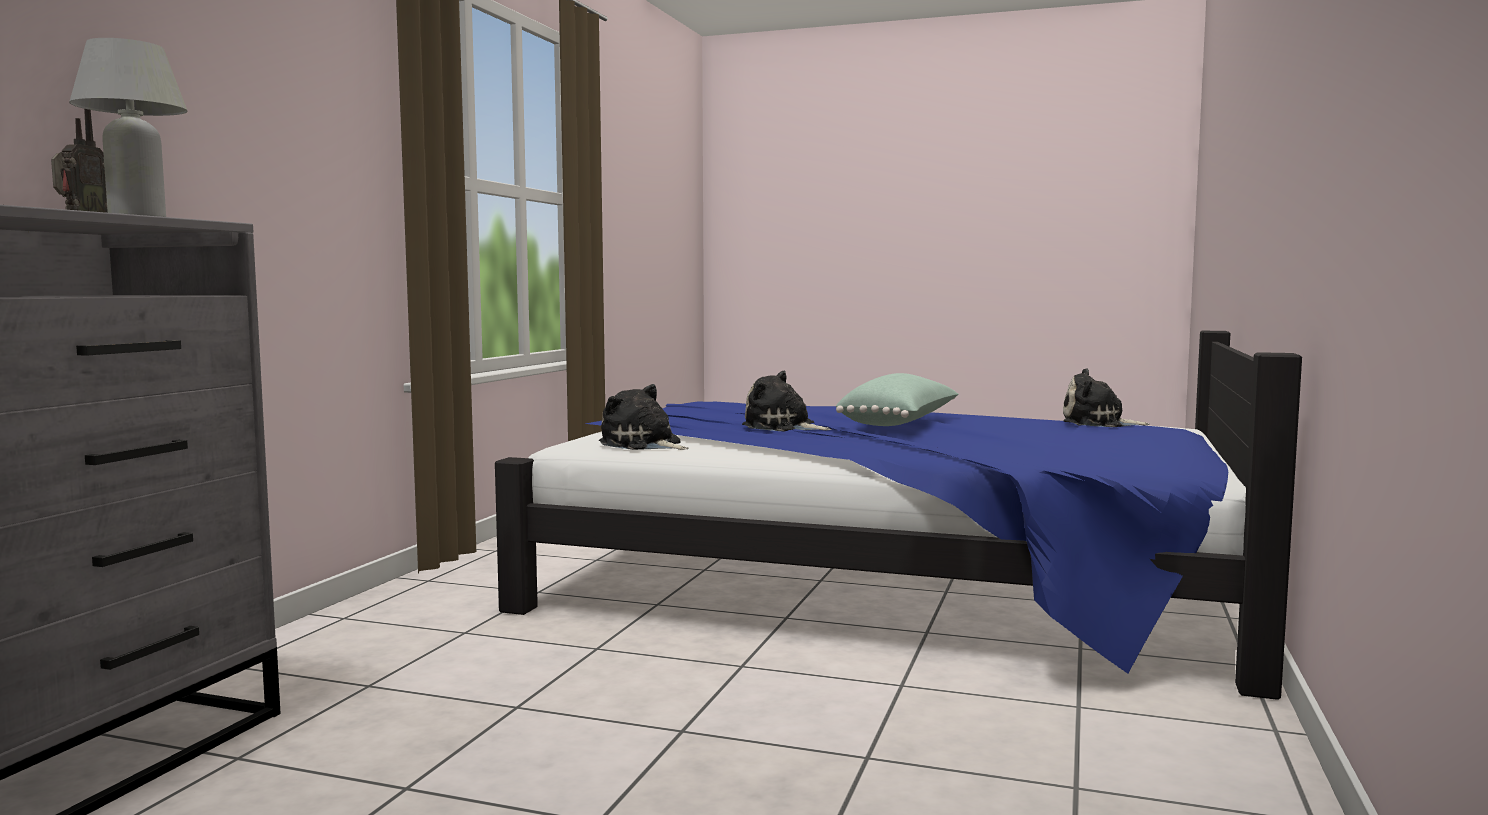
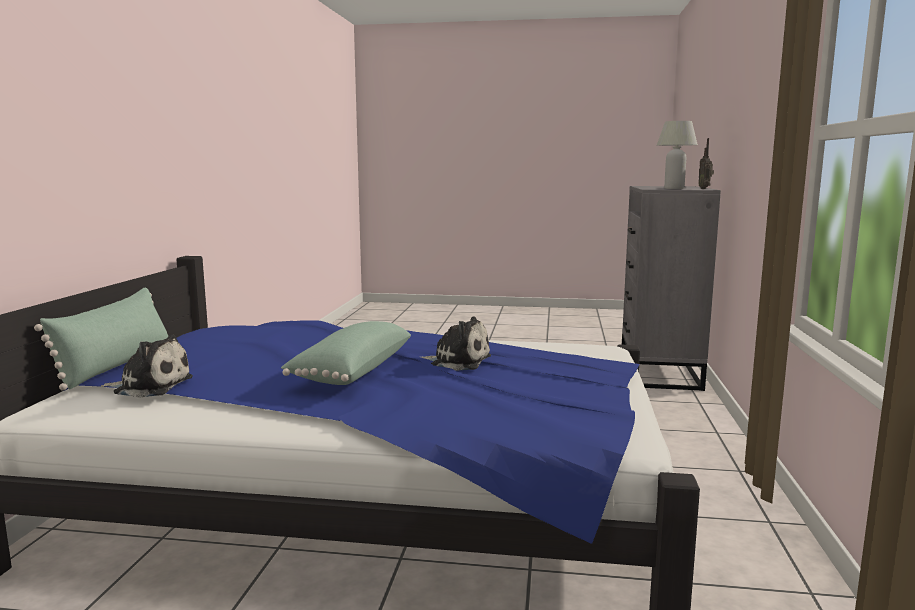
camera: 170 degrees right, 5 degrees up
(643, 445) = (550, 348): plush toy -> none
(1188, 437) = (117, 366): none -> green pillow

